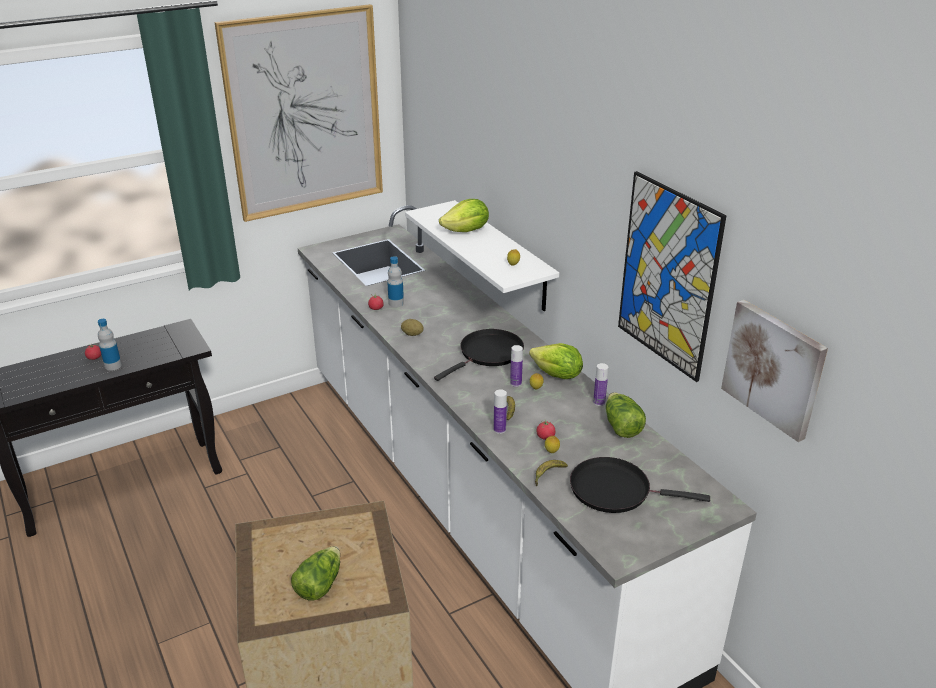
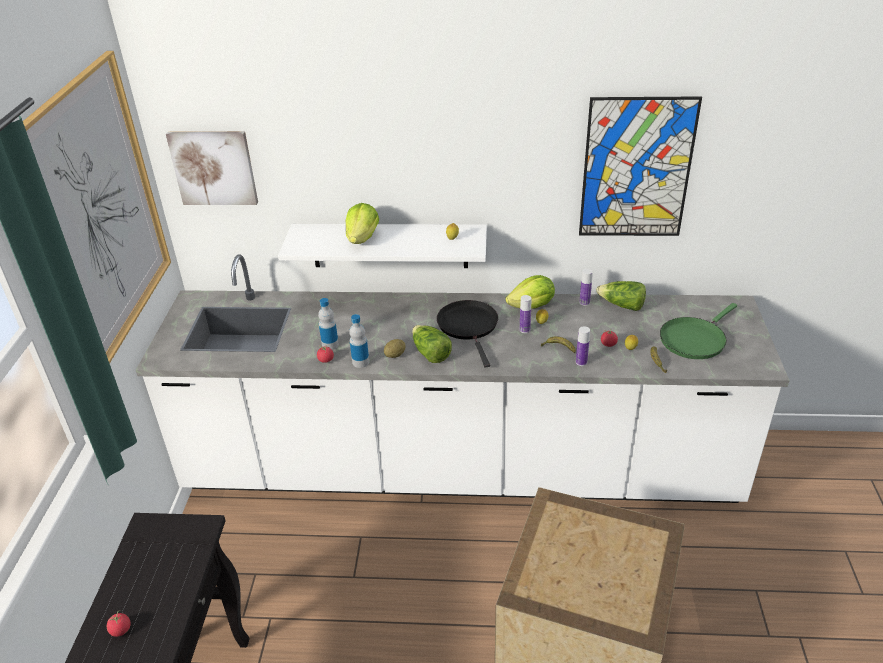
camera: 55 degrees left, 5 degrees up
(113, 366) = (161, 615): bottle -> bottle (360, 362)
(319, 584) = (620, 569): lettuce -> lettuce (430, 353)
(615, 490) = (694, 339): black frying pan -> green frying pan
(774, 368) = (757, 188): picture -> picture (214, 167)

